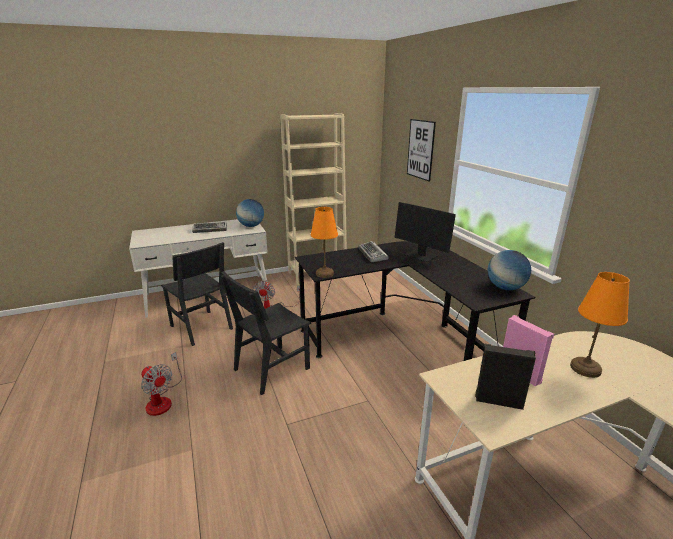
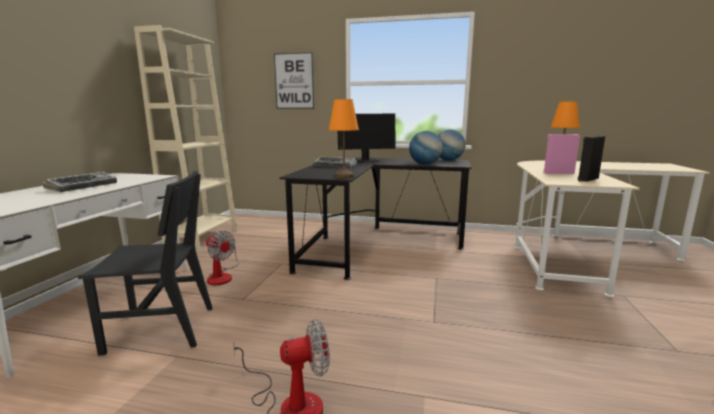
camera: 55 degrees left, 10 degrees down
(251, 226) = (139, 176): globe -> globe (425, 164)
(271, 369) = (333, 306): black chair -> none

